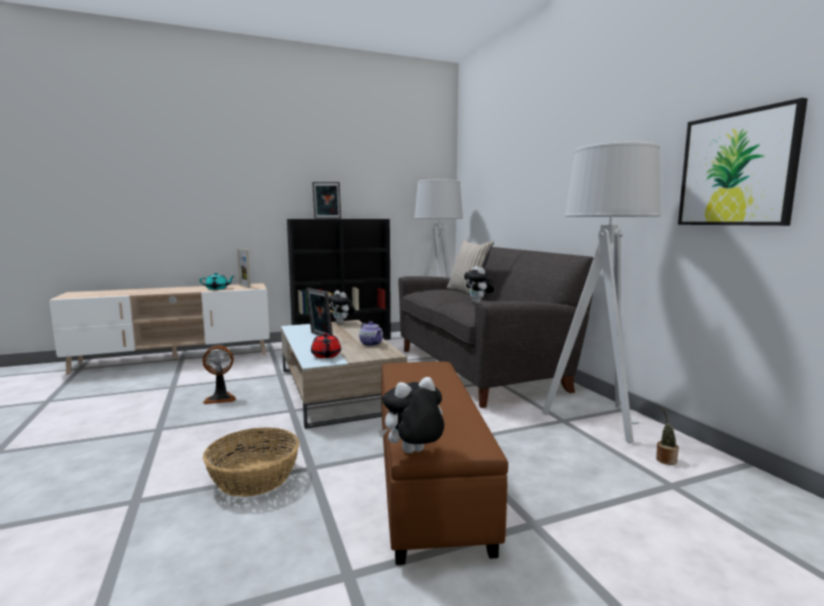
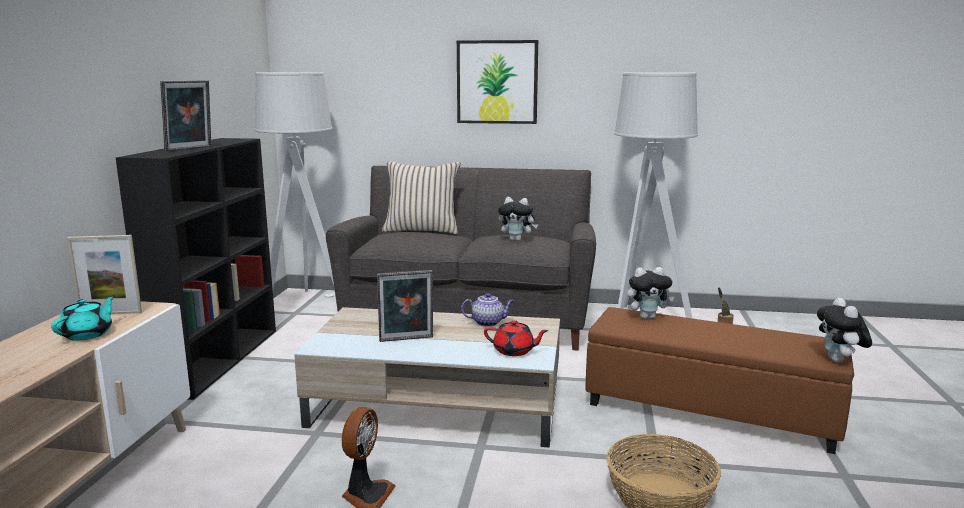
camera: 60 degrees left, 5 degrees up
(341, 323) = (349, 318): plush toy -> plush toy (647, 317)
(737, 169) = (726, 95): picture -> picture (497, 82)

